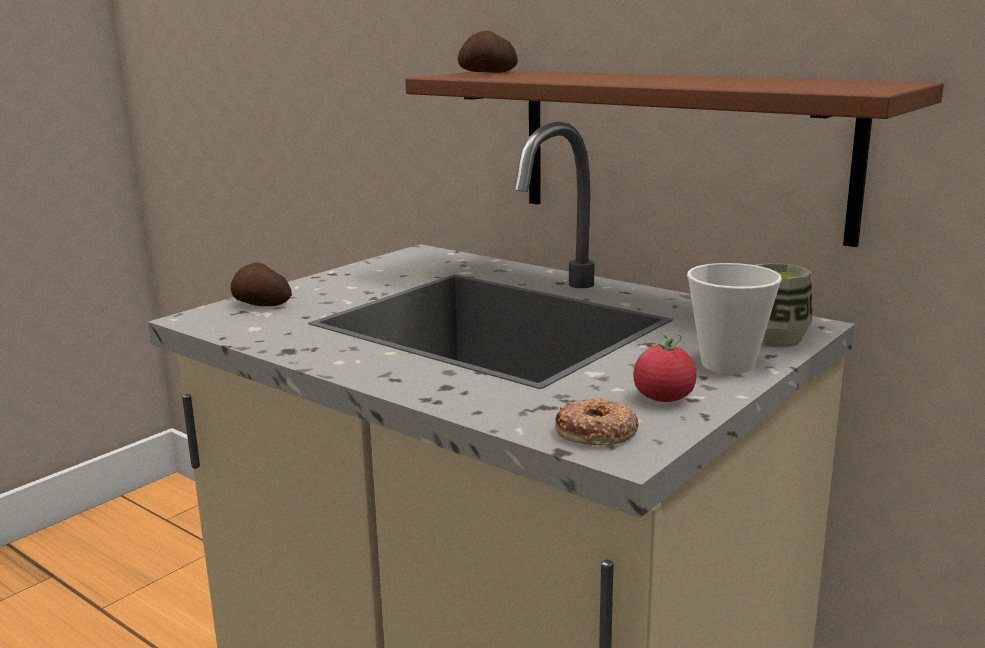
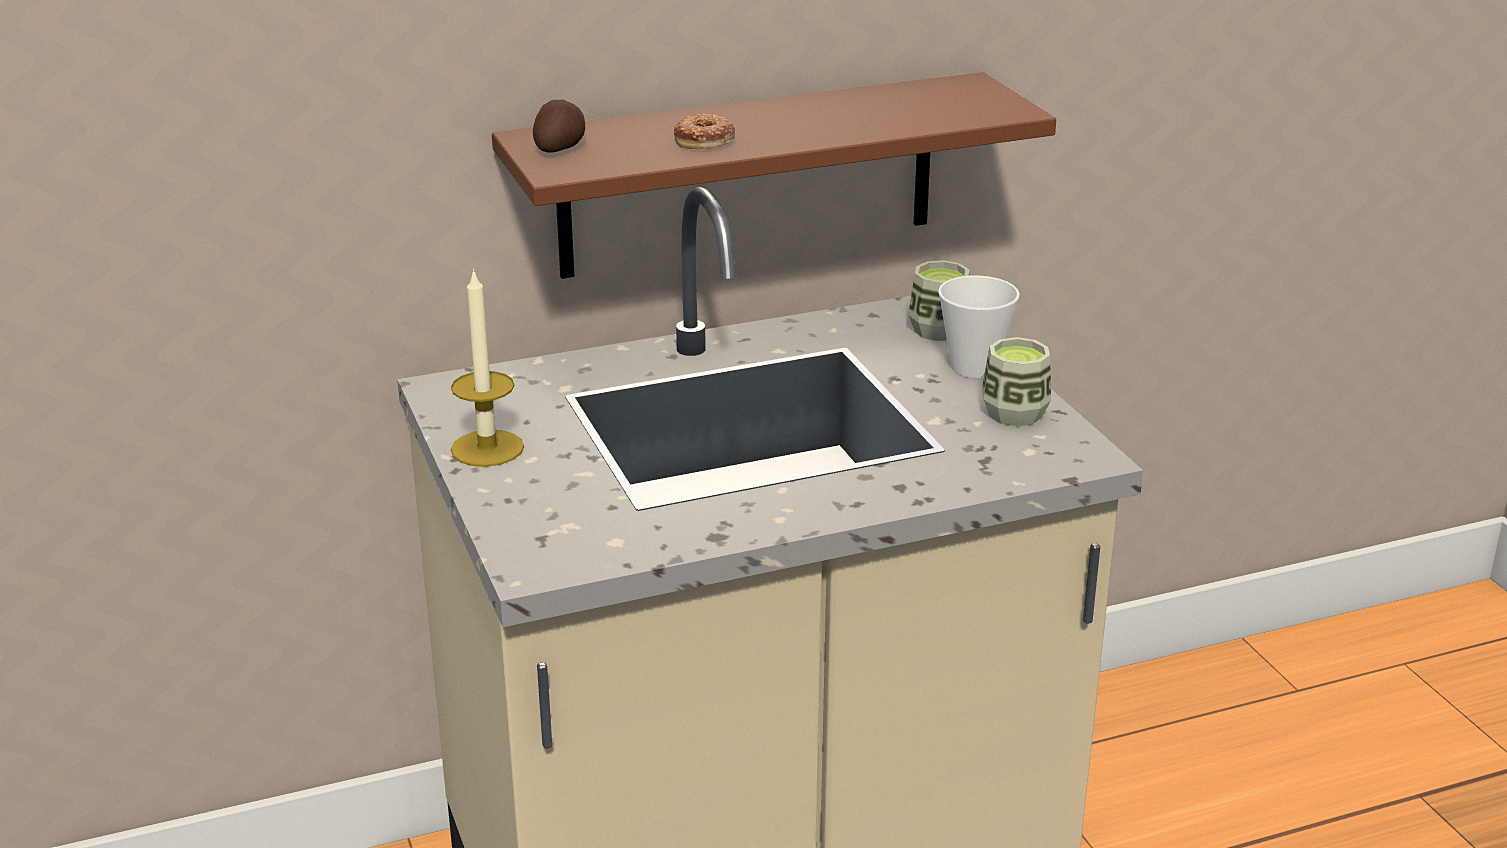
camera: 60 degrees left, 10 degrees up
(260, 304) = (530, 522): potato -> none
(353, 276) = (487, 448): none -> candle
(597, 432) = (1051, 456): donut -> donut (705, 140)
(663, 398) = (1014, 413): tomato -> cup

